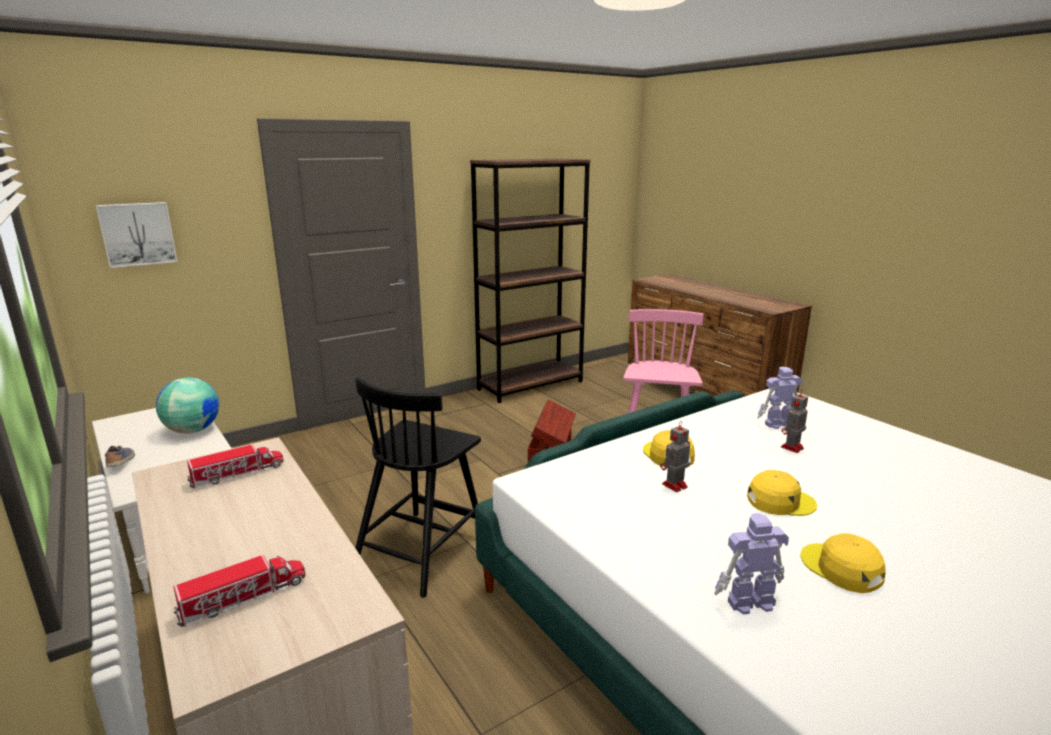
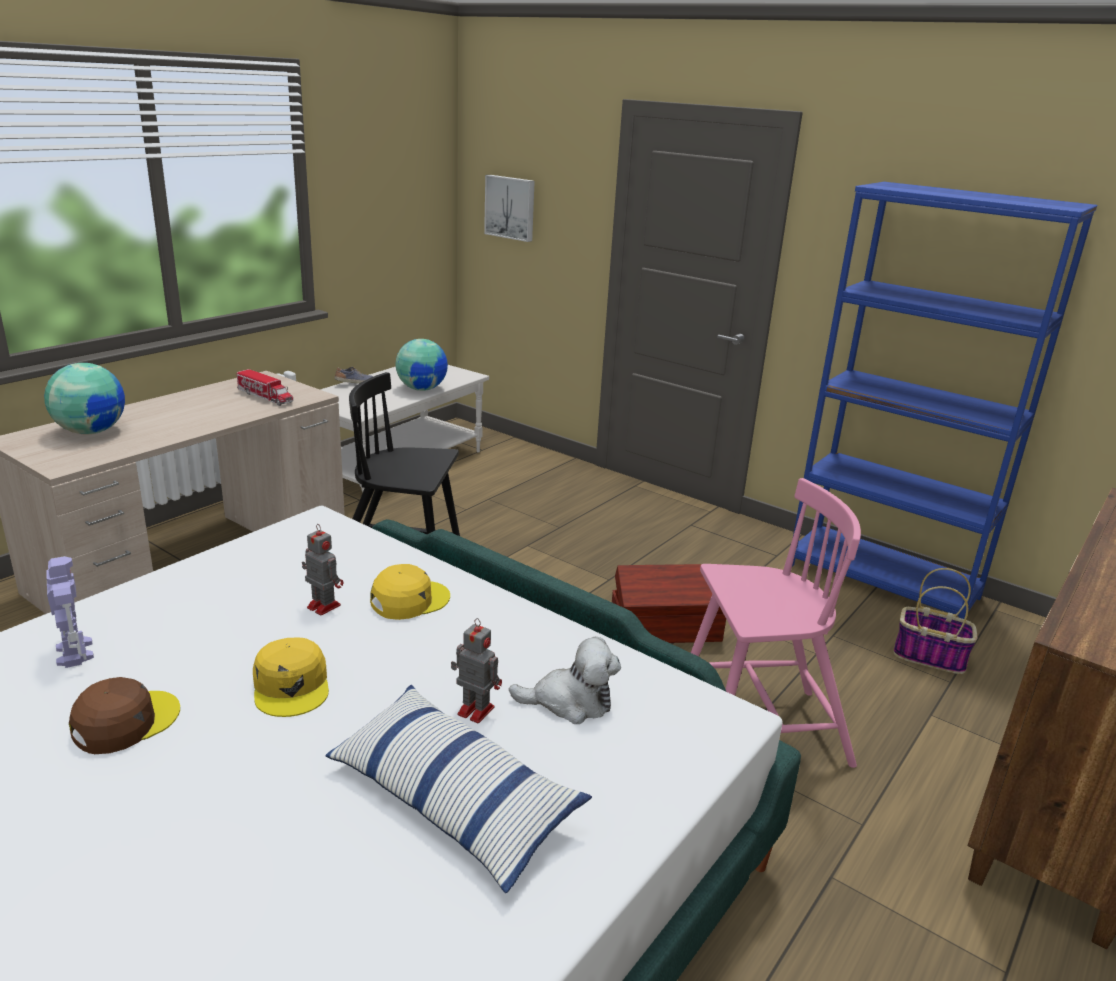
camera: 70 degrees right, 5 degrees up
(243, 598) = (91, 431): toy truck -> globe
(530, 385) = (882, 581): brown bookcase -> blue bookcase
(604, 395) = (930, 657): none -> basket
(777, 424) = (570, 702): toy robot -> plush toy
(841, 568) = (125, 722): yellow cap -> brown cap
(871, 461) = (453, 799): none -> pillow

